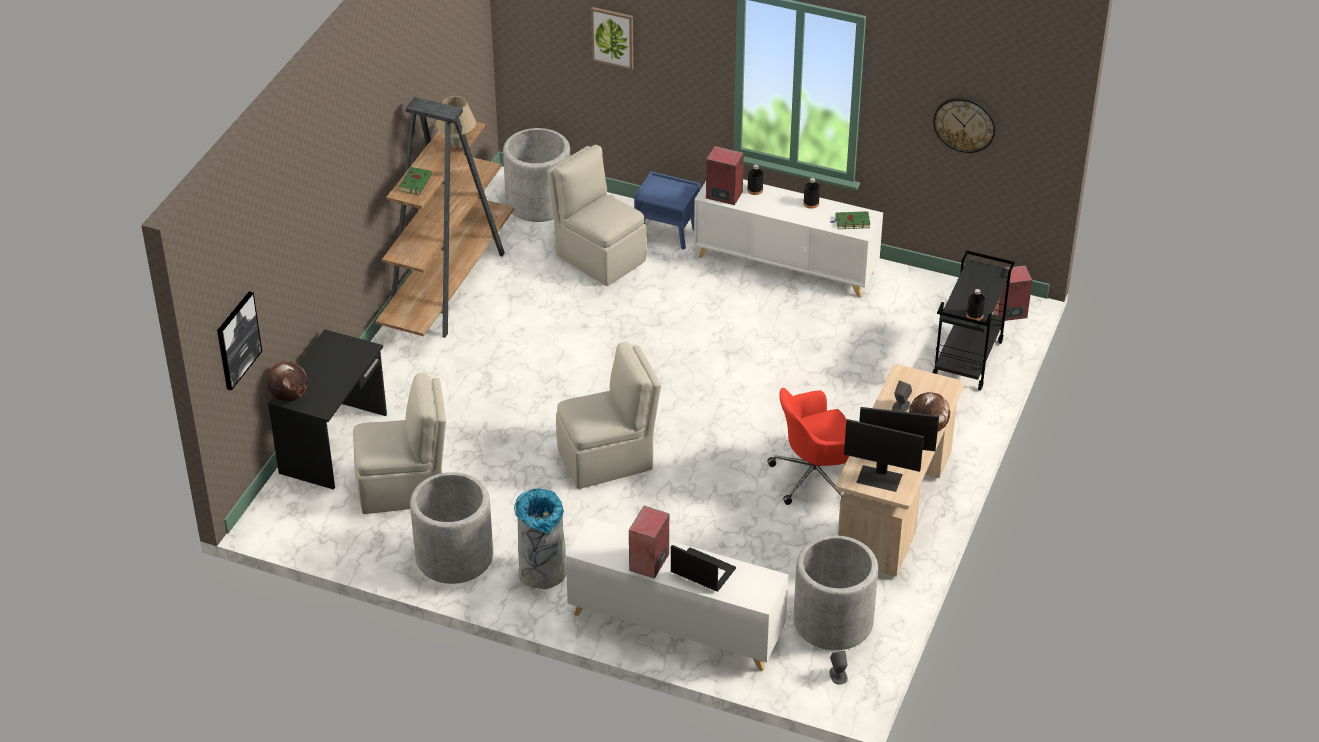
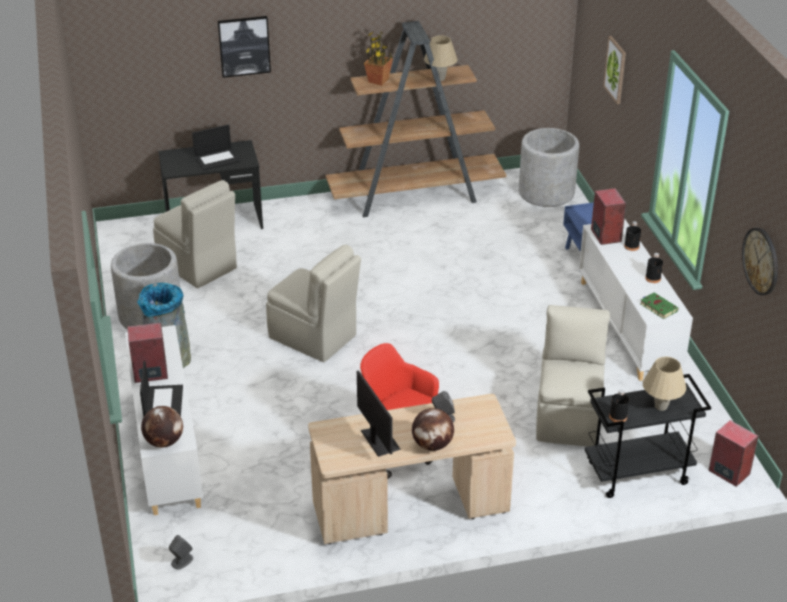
camera: 55 degrees right, 5 degrees down
(237, 340) = (127, 79): picture -> picture (244, 46)
(288, 396) = (172, 155): globe -> globe (164, 442)
(336, 367) = (217, 159): none -> laptop
(415, 182) = (378, 81): green book -> potted plant
(599, 256) = (523, 241): beige chair -> beige chair (568, 417)
(833, 621) = (241, 531): grey planter -> none
(879, 478) = (341, 443): monitor -> none
(982, 287) = (661, 406): none -> beige table lamp

